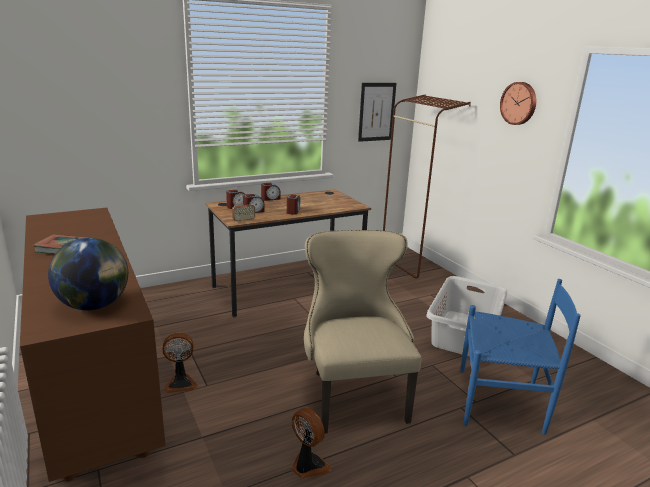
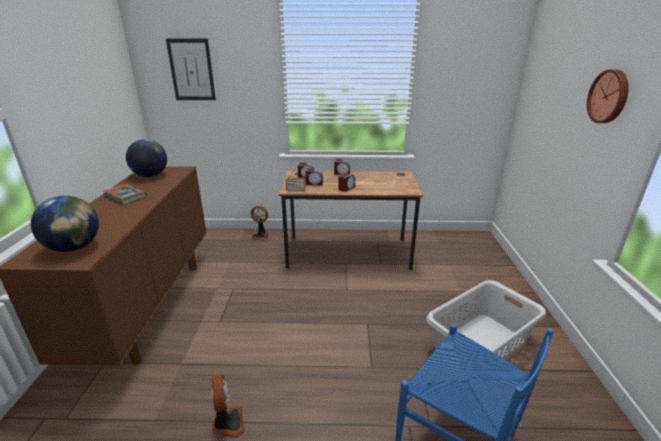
camera: 30 degrees right, 5 degrees up
(60, 223) = (150, 175): none -> globe
(180, 383) = (205, 313): fan -> fan (261, 236)
(353, 394) = (319, 370): beige chair -> none
(376, 112) = (469, 98): picture -> picture (191, 70)
(412, 264) = (484, 255): brown clothes rack -> none

